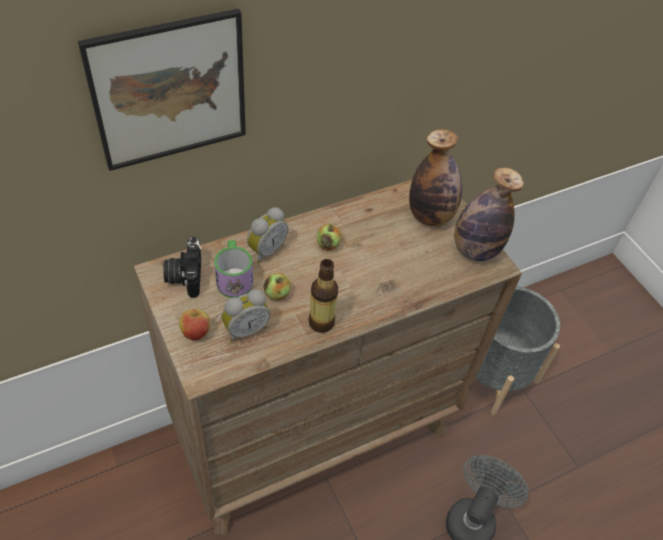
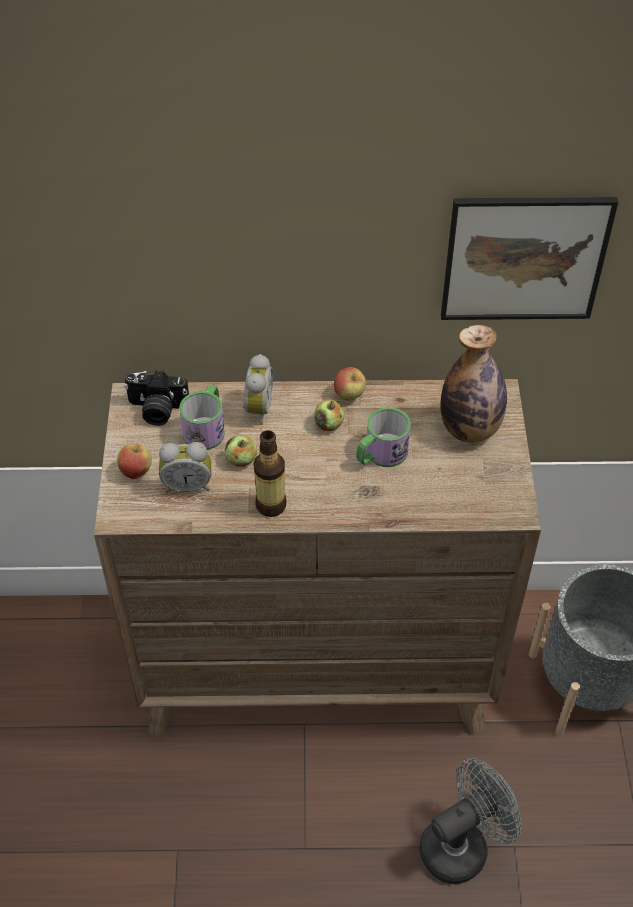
camera: 30 degrees right, 0 degrees up
(169, 91) = (162, 208): picture -> picture (524, 258)
(185, 276) = (157, 410): camera -> camera turned 105 degrees counterclockwise
(265, 250) = (256, 409): alarm clock -> alarm clock turned 60 degrees counterclockwise
(330, 218) = (349, 396): none -> apple
(379, 255) = (380, 454): none -> mug
(475, 250) = (499, 485): bottle -> none

